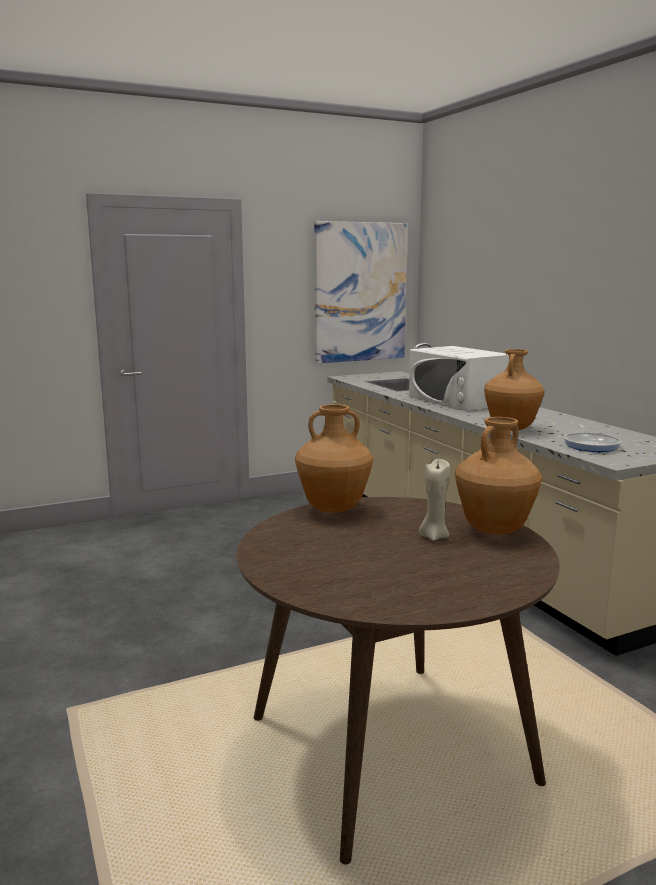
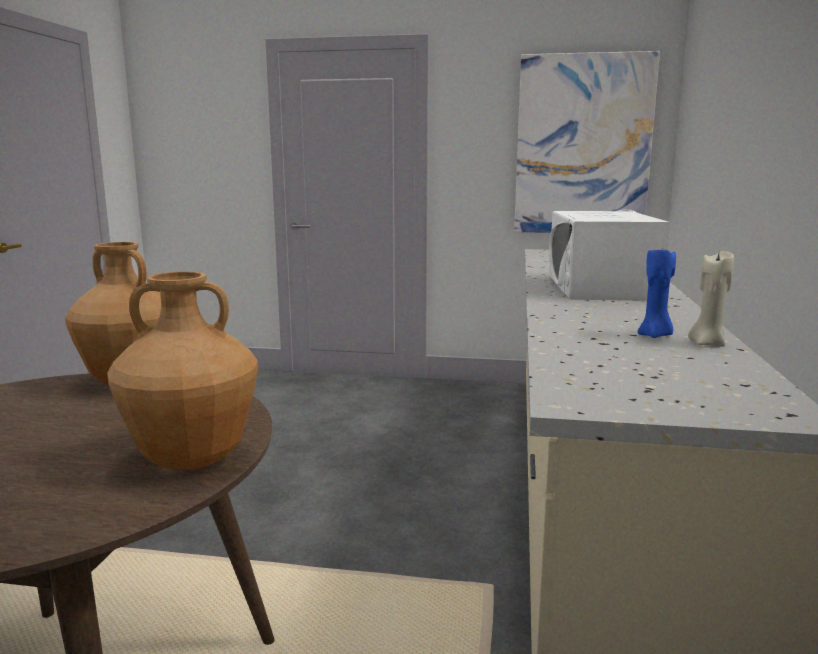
camera: 35 degrees right, 0 degrees up
(433, 536) = (107, 444): beige candle -> beige candle (707, 343)
(511, 429) = (558, 328): brown vase -> none
(560, 425) = (655, 335): none -> blue candle
(591, 445) = (614, 371): frying pan -> none

